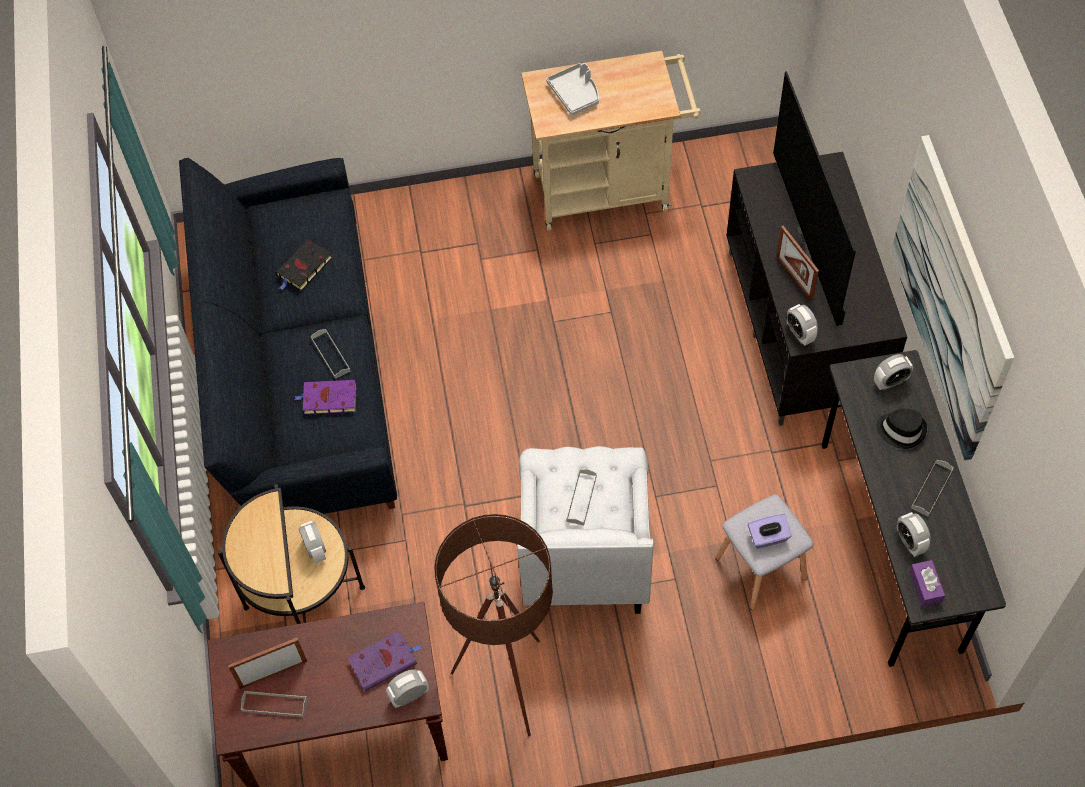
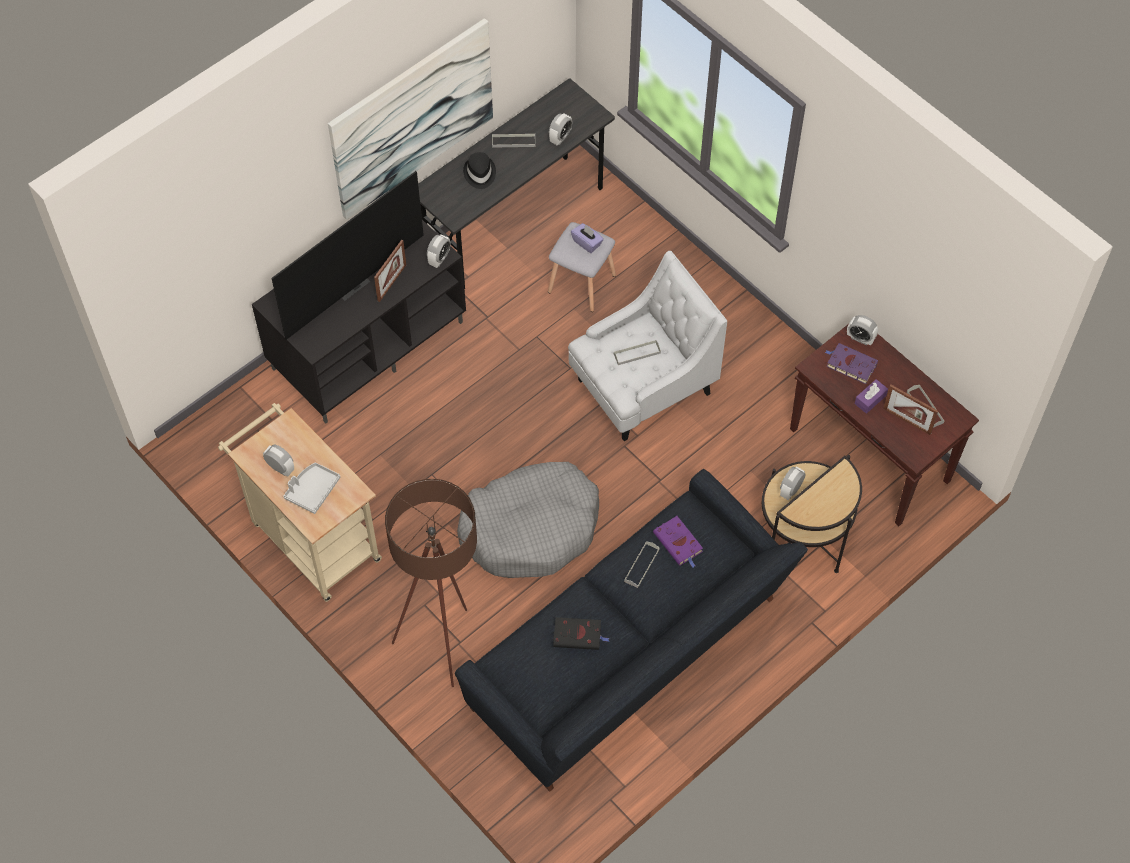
camera: 125 degrees left, 0 degrees up
(493, 364) = (531, 528): none -> grey dog bed
(510, 694) = (773, 376): brown floor lamp -> brown floor lamp (444, 639)
(890, 382) = (445, 194): alarm clock -> alarm clock (280, 468)
(925, 586) = (585, 119): purple tissue box -> purple tissue box (870, 399)

